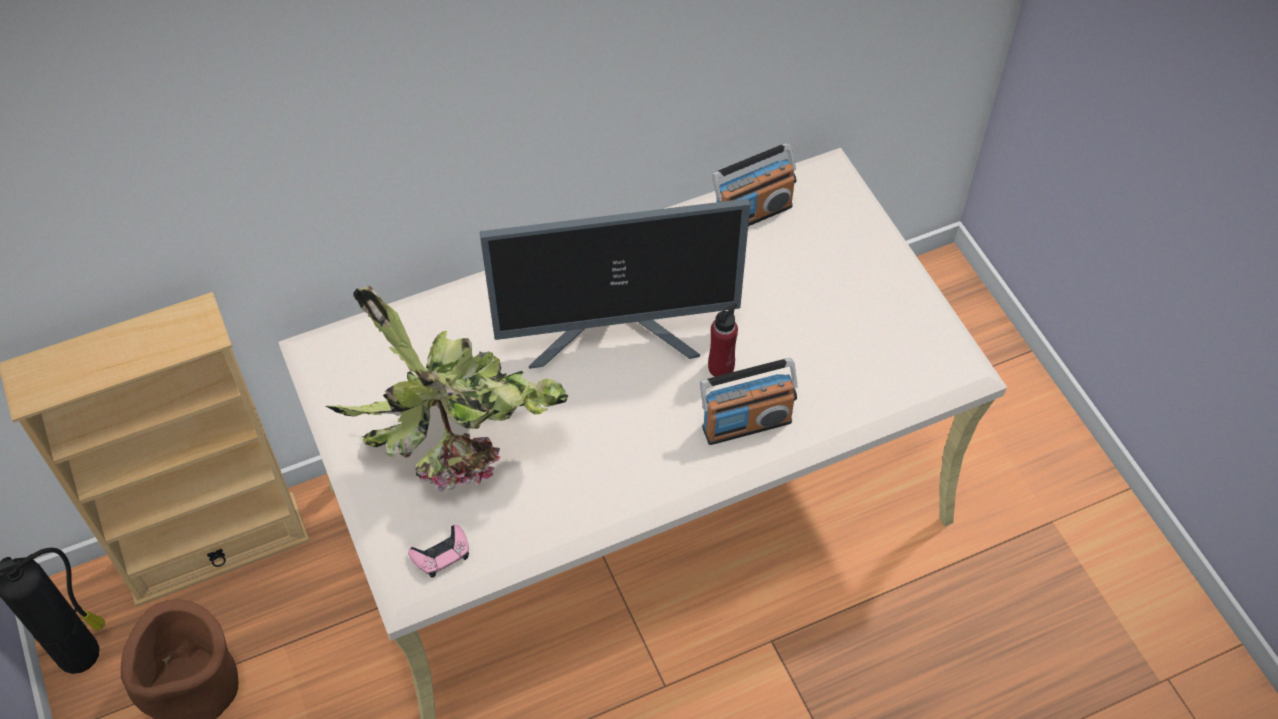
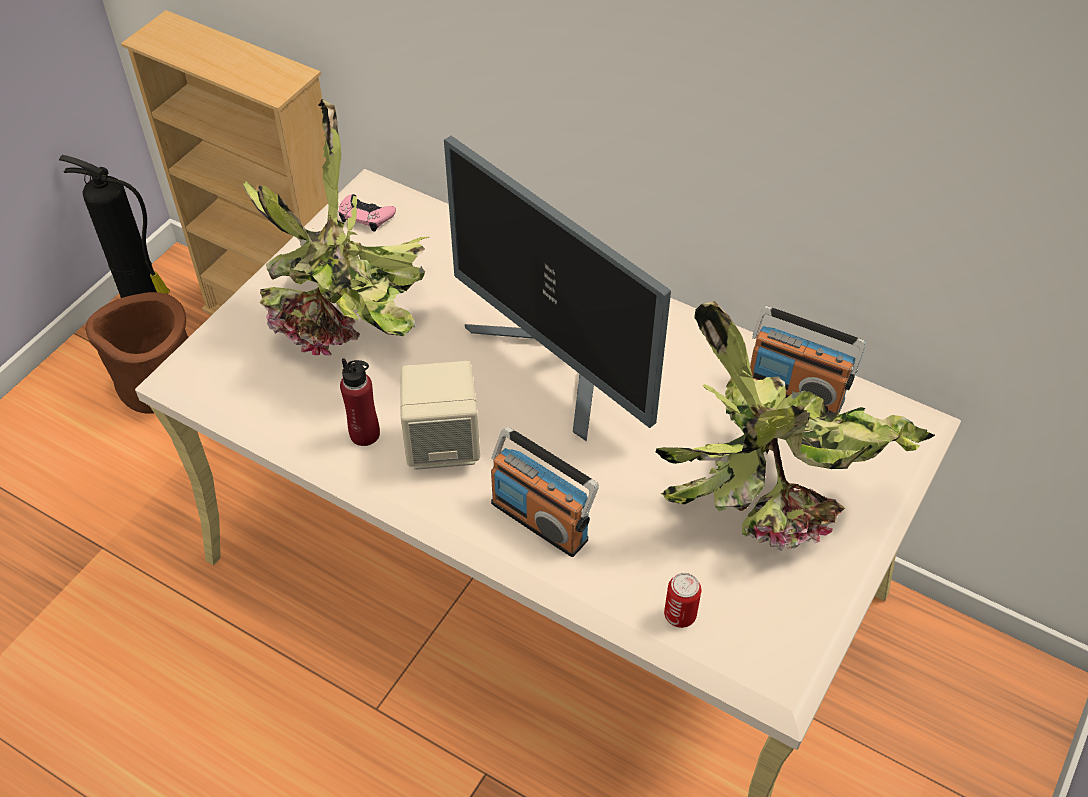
camera: 55 degrees right, 5 degrees down
(441, 554) = (229, 376): pink game controller -> pink game controller (366, 216)
(632, 445) = (443, 445): none -> beige speaker
(721, 367) = (589, 464): red bottle -> red bottle (365, 434)
(826, 282) = (772, 495): none -> potted plant
(880, 390) = (680, 615): none -> can

